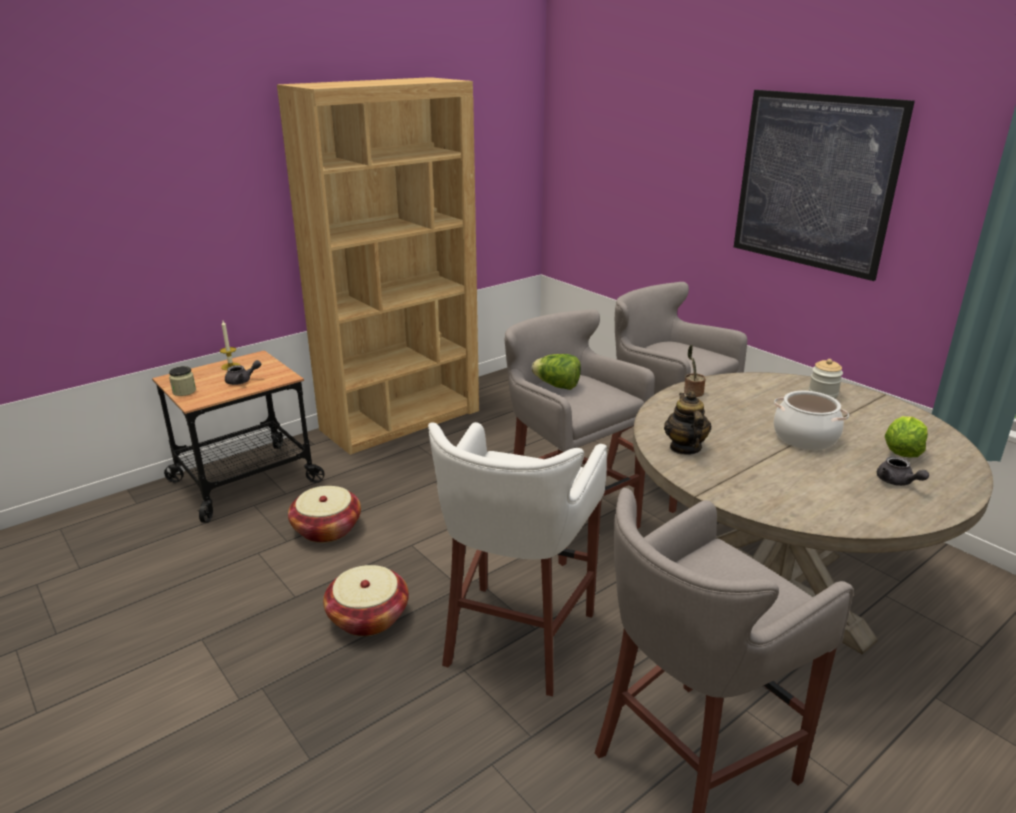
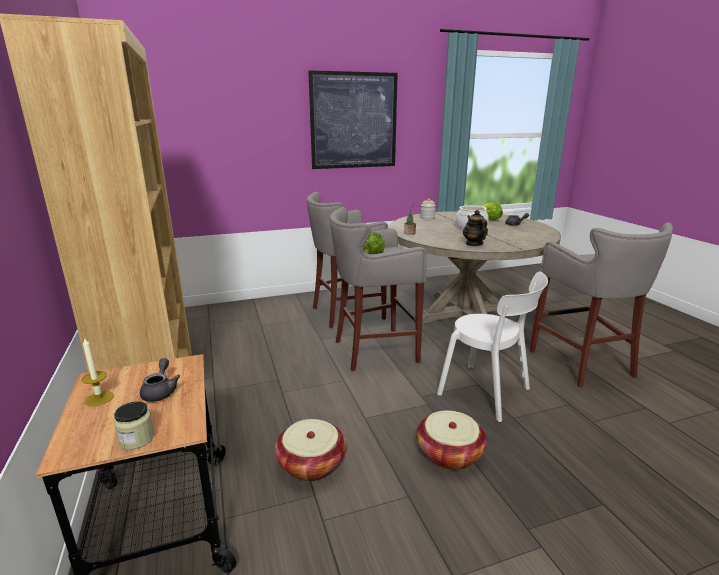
camera: 70 degrees left, 5 degrees down
(516, 640) = (488, 393): white stool -> white chair
(684, 448) = (474, 244): teapot -> teapot turned 60 degrees clockwise

